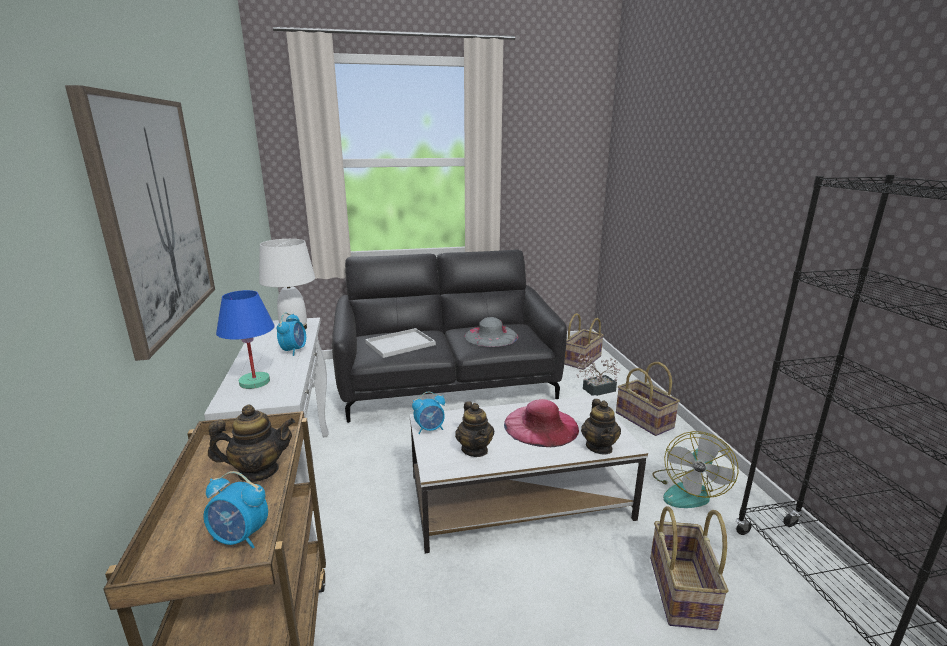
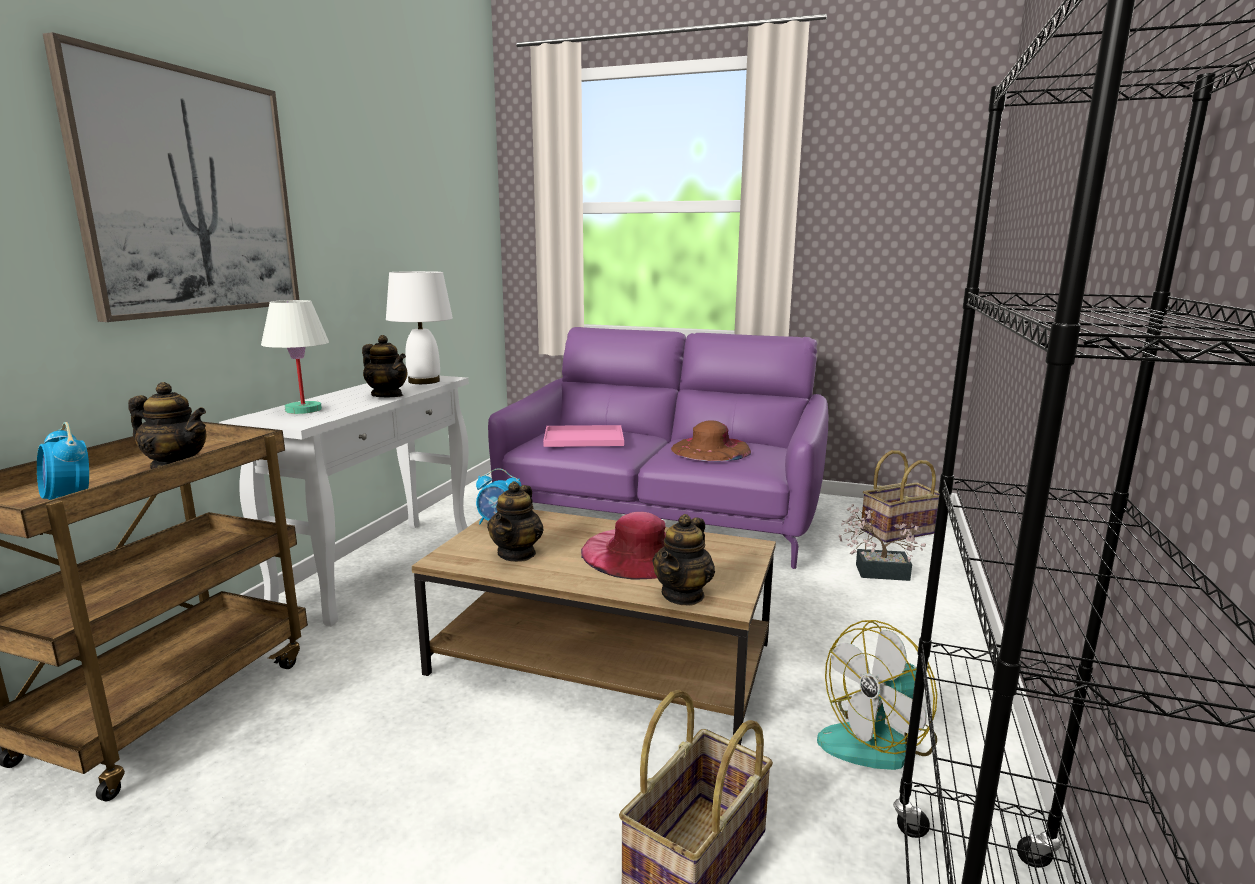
camera: 30 degrees right, 5 degrees down
(254, 382) = (302, 410): blue table lamp -> white table lamp
(294, 350) = (387, 395): alarm clock -> teapot
(401, 343) = (585, 438): white tray -> pink tray
(447, 383) = (662, 515): black sofa -> purple sofa
(491, 336) = (711, 449): grey hat -> brown hat
(520, 496) = (604, 658): white coffee table -> brown coffee table
(645, 420) = (917, 629): basket -> none

